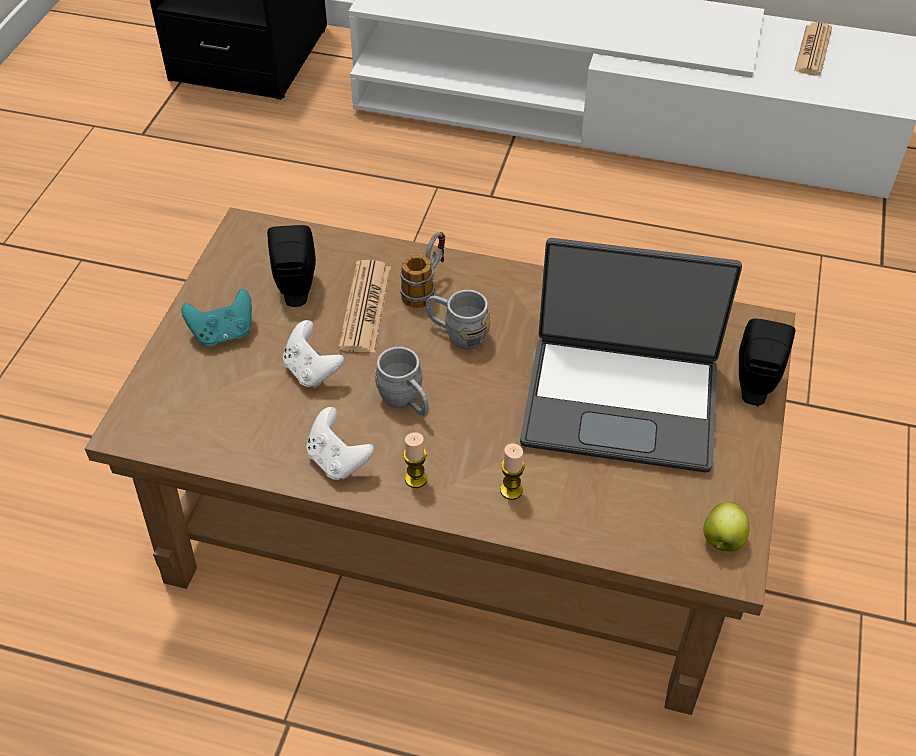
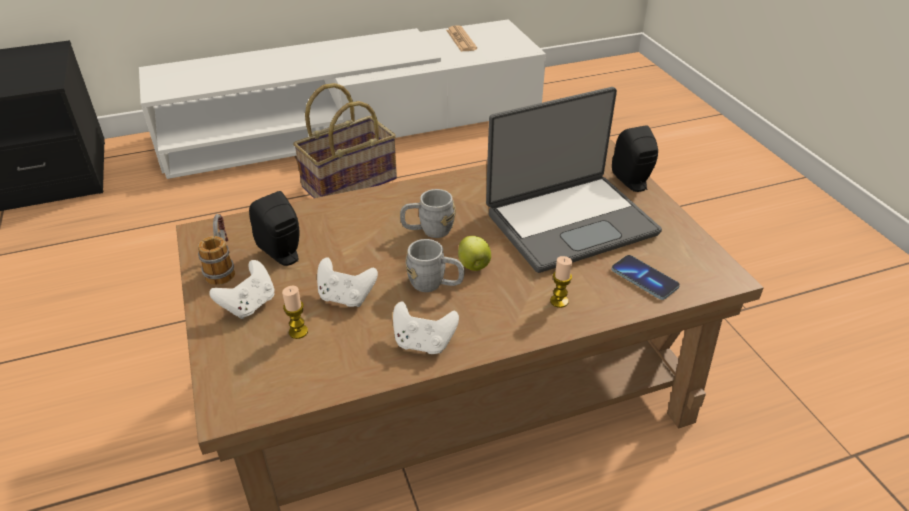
camera: 35 degrees left, 10 degrees down
(223, 333) = (249, 305): turquoise game controller -> white game controller
(365, 307) = (347, 242): newspaper -> none
(416, 479) = (490, 326): candle -> candle (298, 332)
(426, 287) = (378, 214): mug -> mug (223, 266)
(548, 199) = (349, 182): none -> basket
(631, 516) = (644, 279): none -> phone
(722, 541) = (705, 266): apple -> apple (474, 266)

